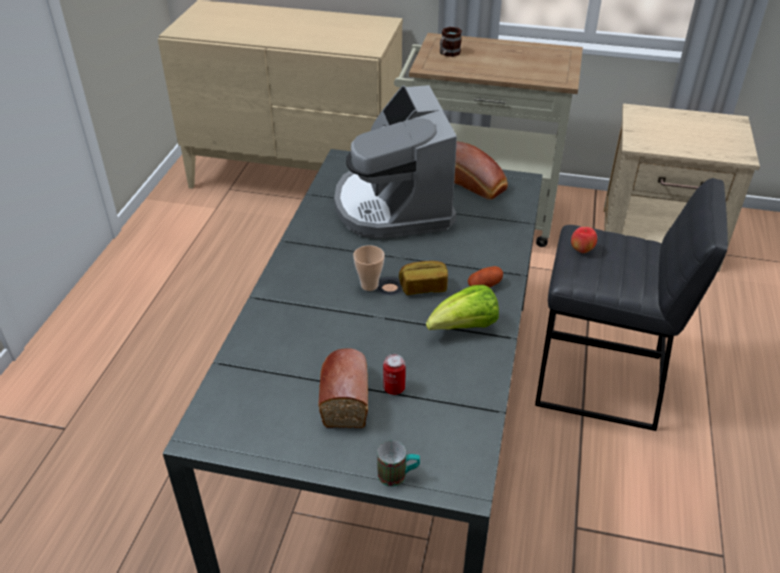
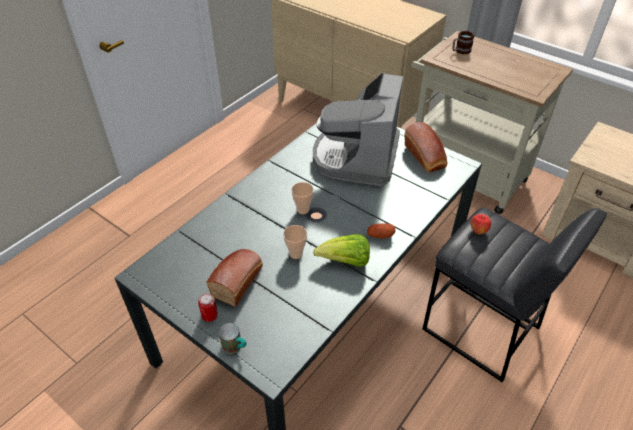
camera: 25 degrees right, 5 degrees up
(394, 388) = (271, 287): can -> can (209, 316)
(397, 339) = (296, 254): none -> cup
(423, 286) = (337, 222): bread -> none

